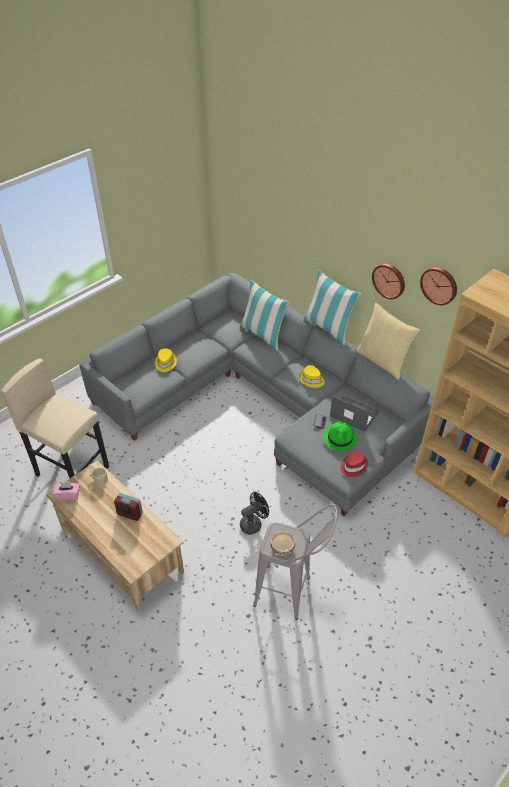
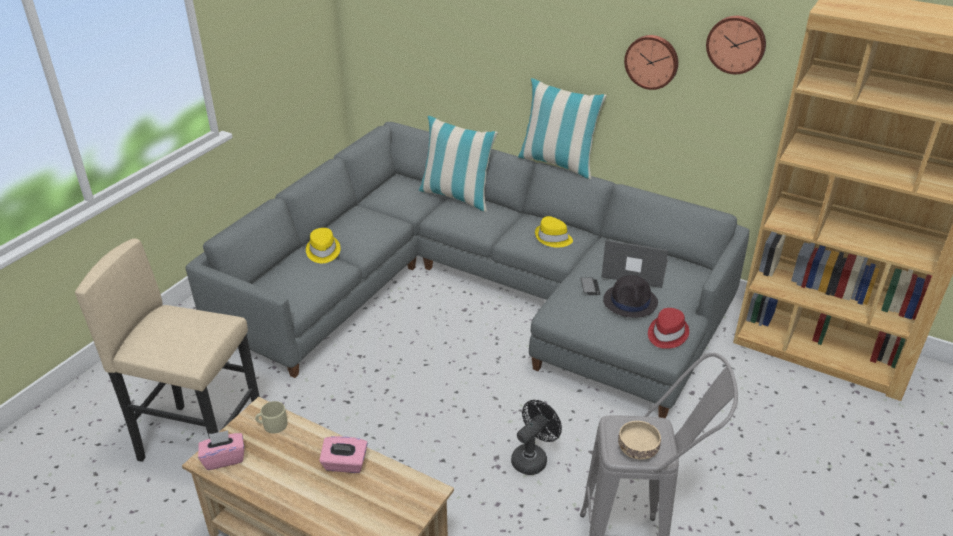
camera: 15 degrees left, 10 degrees down
(130, 513) = (345, 464): alarm clock -> pink tissue box
(340, 438) = (630, 301): green hat -> black hat
(383, 361) = (654, 189): beige pillow -> none

